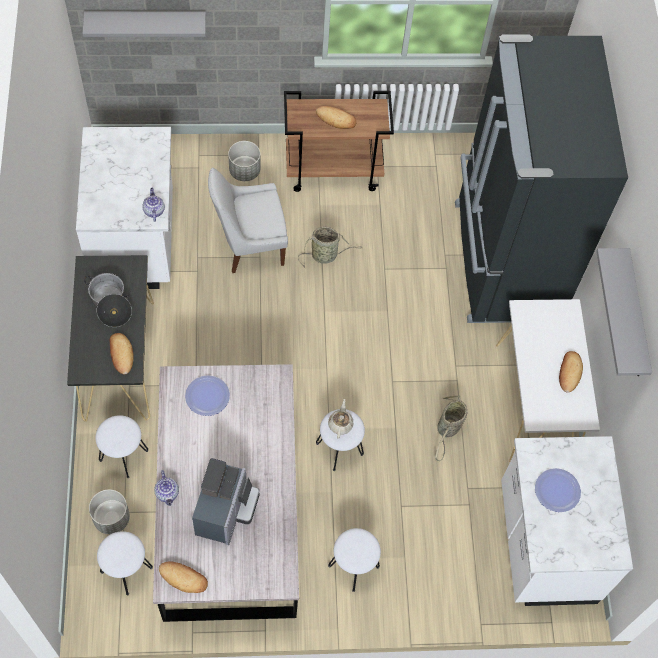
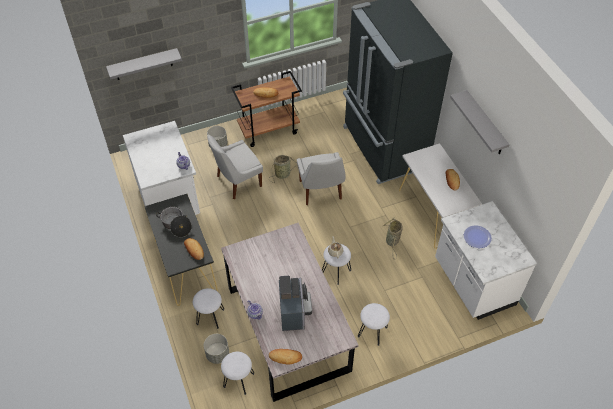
camera: 15 degrees left, 10 degrees down
(207, 396) = (256, 254): plate -> none
(372, 305) = (320, 191): none -> white chair

